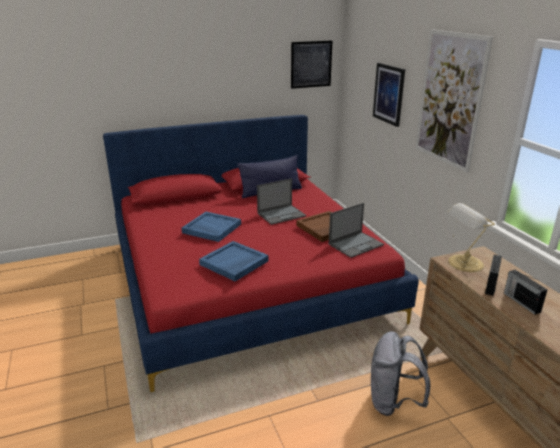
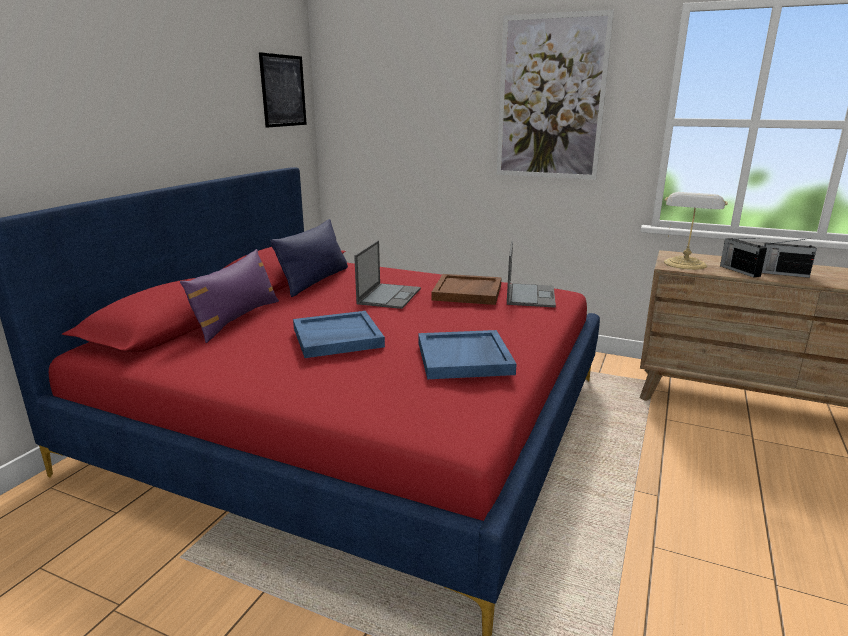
camera: 45 degrees left, 5 degrees down
(200, 202) = (236, 319): none -> purple pillow
(388, 94) = (428, 115): picture -> none
(393, 402) = (704, 452): grey backpack -> none

